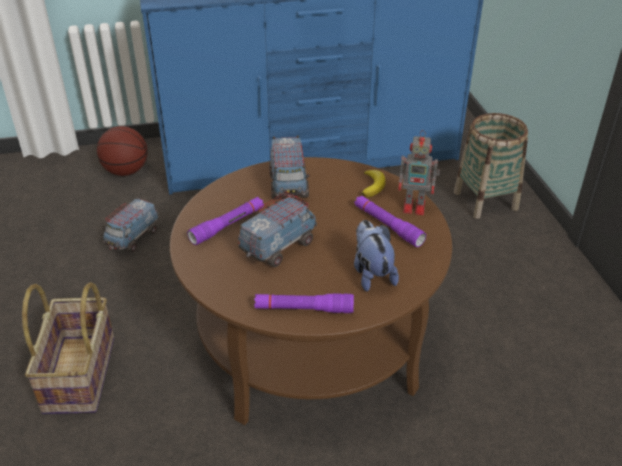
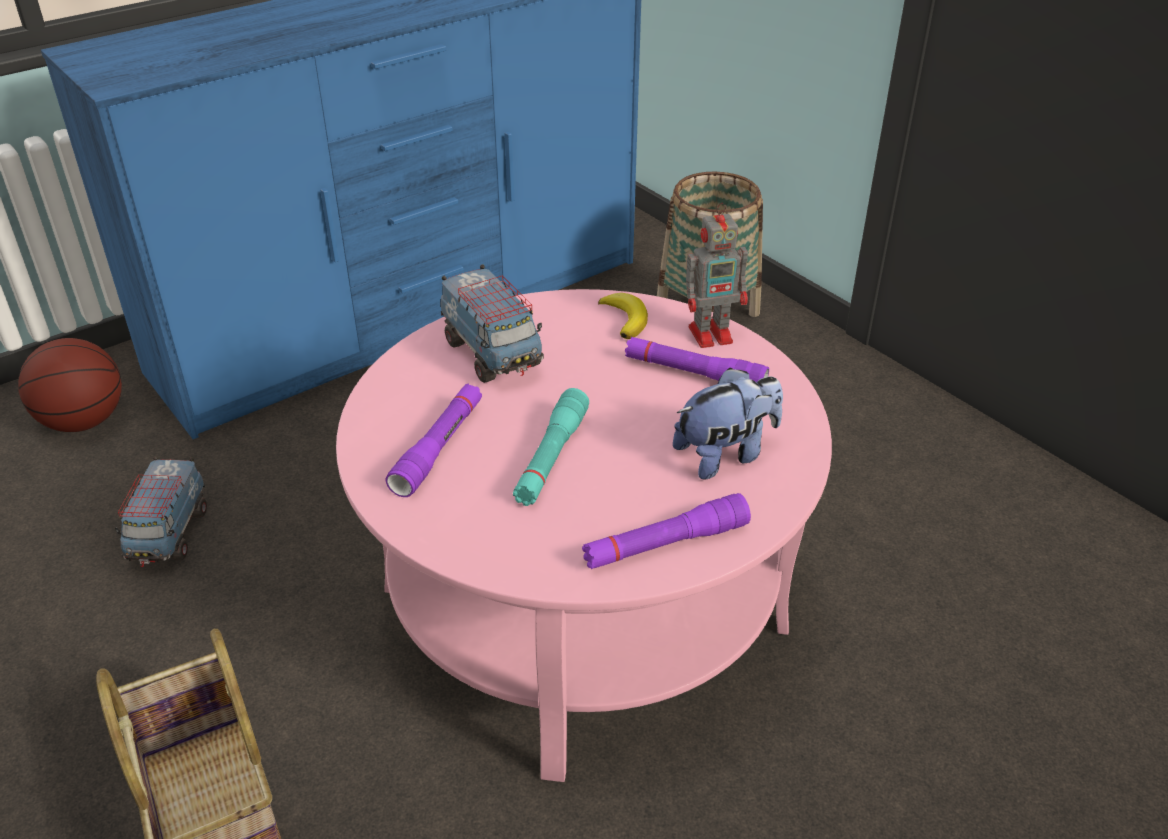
camera: 25 degrees left, 0 degrees up
(279, 247) = (551, 457): toy truck -> turquoise flashlight
(311, 340) = (584, 604): brown coffee table -> pink coffee table
(371, 273) = (726, 454): plush toy -> plush toy turned 105 degrees clockwise

